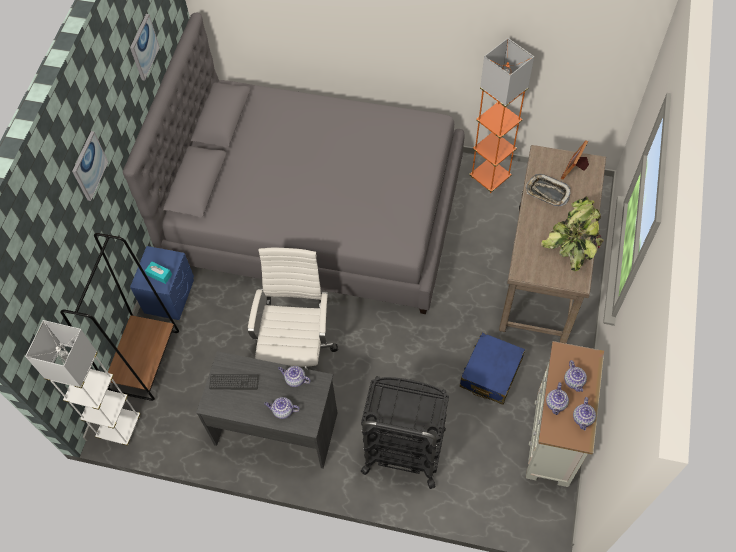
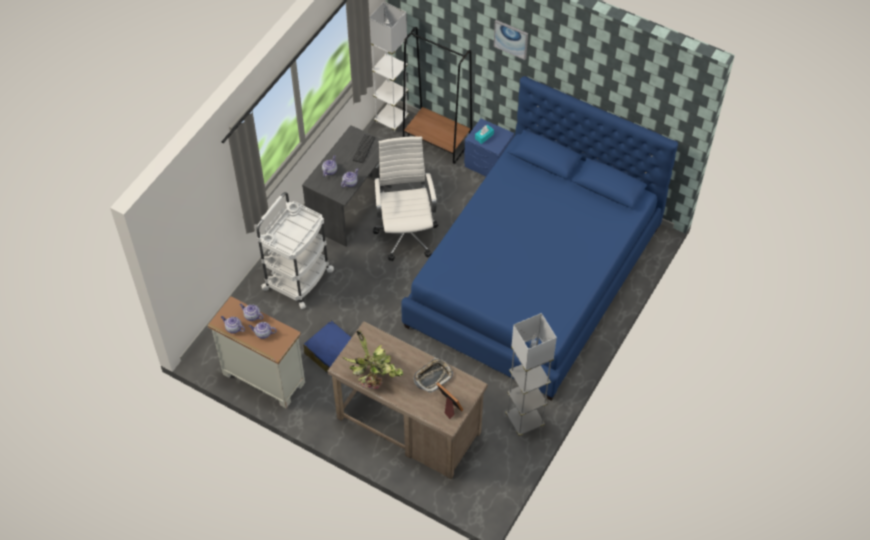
camera: 105 degrees right, 5 degrees down
(143, 47) = (616, 83): picture -> none
(297, 353) = (406, 233): white office chair -> white office chair turned 120 degrees counterclockwise
(315, 212) = (534, 276): grey bed -> blue bed
(404, 450) = (298, 280): black cart -> white cart
(490, 177) = (524, 420): orange floor lamp -> grey floor lamp

